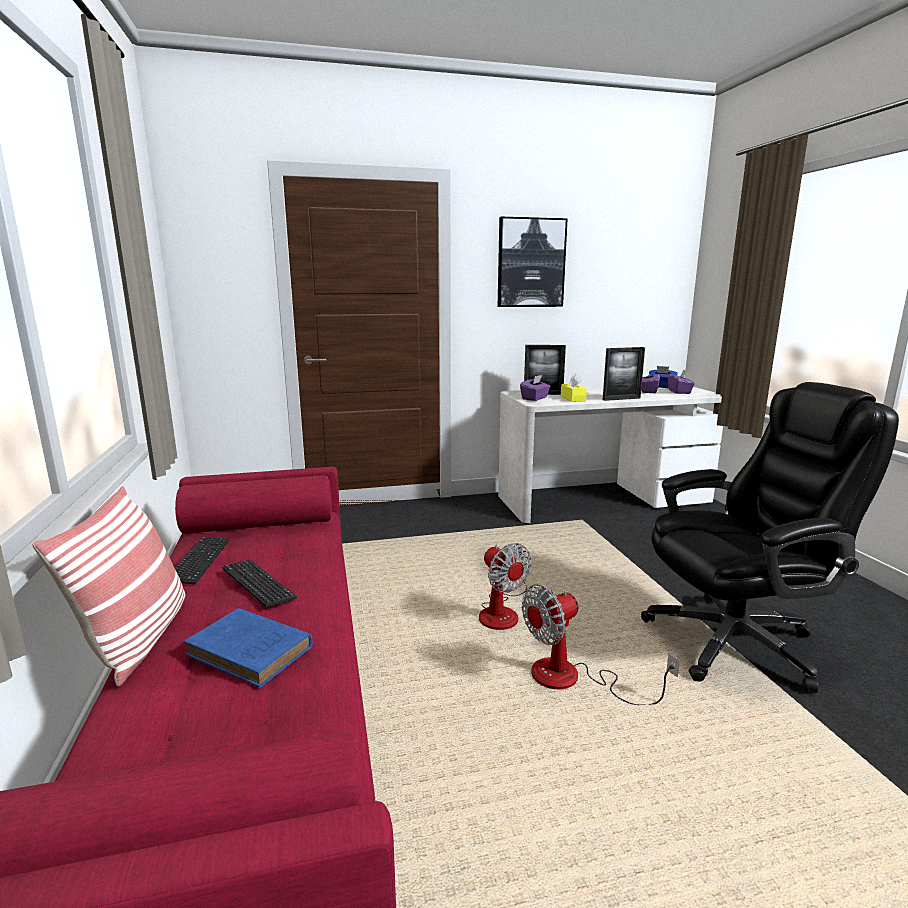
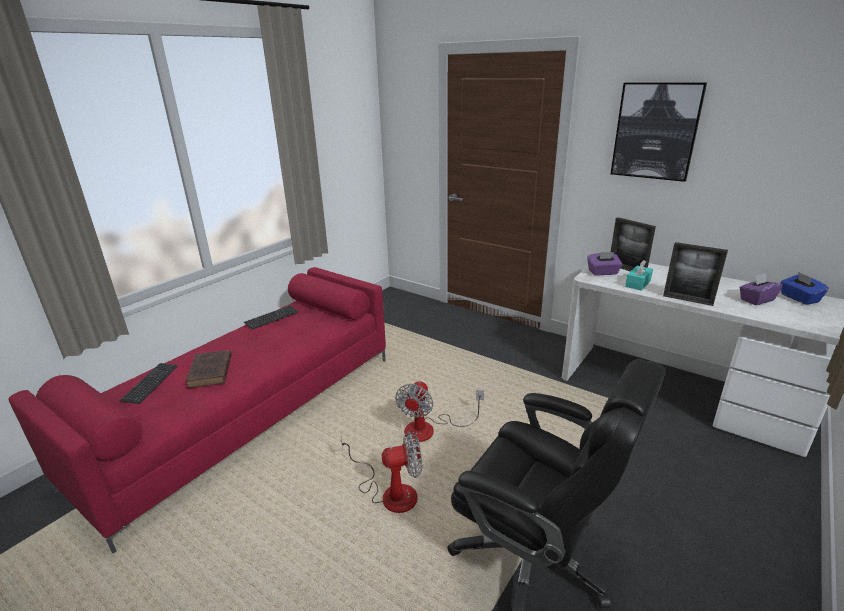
camera: 50 degrees right, 10 degrees up
(138, 638) = (202, 344): pillow -> none
(252, 652) = (210, 372): blue book -> brown book
(258, 584) = (265, 342): keyboard -> keyboard (150, 384)
(572, 398) = (638, 283): yellow tissue box -> turquoise tissue box
(572, 679) = (390, 492): fan -> fan turned 150 degrees clockwise
(679, 392) = (797, 313): purple tissue box -> none

